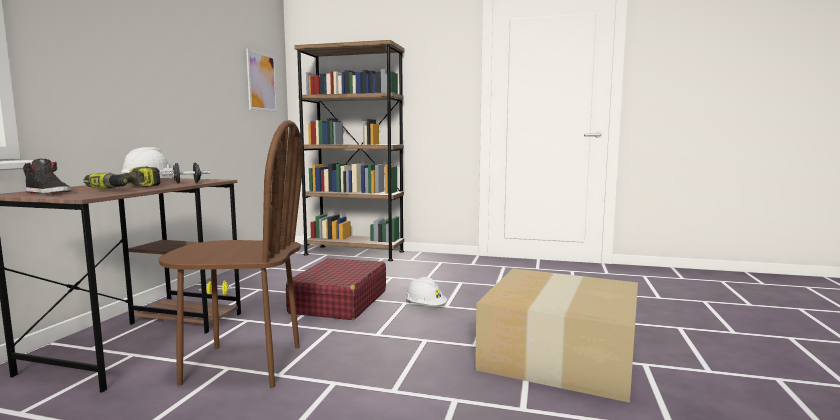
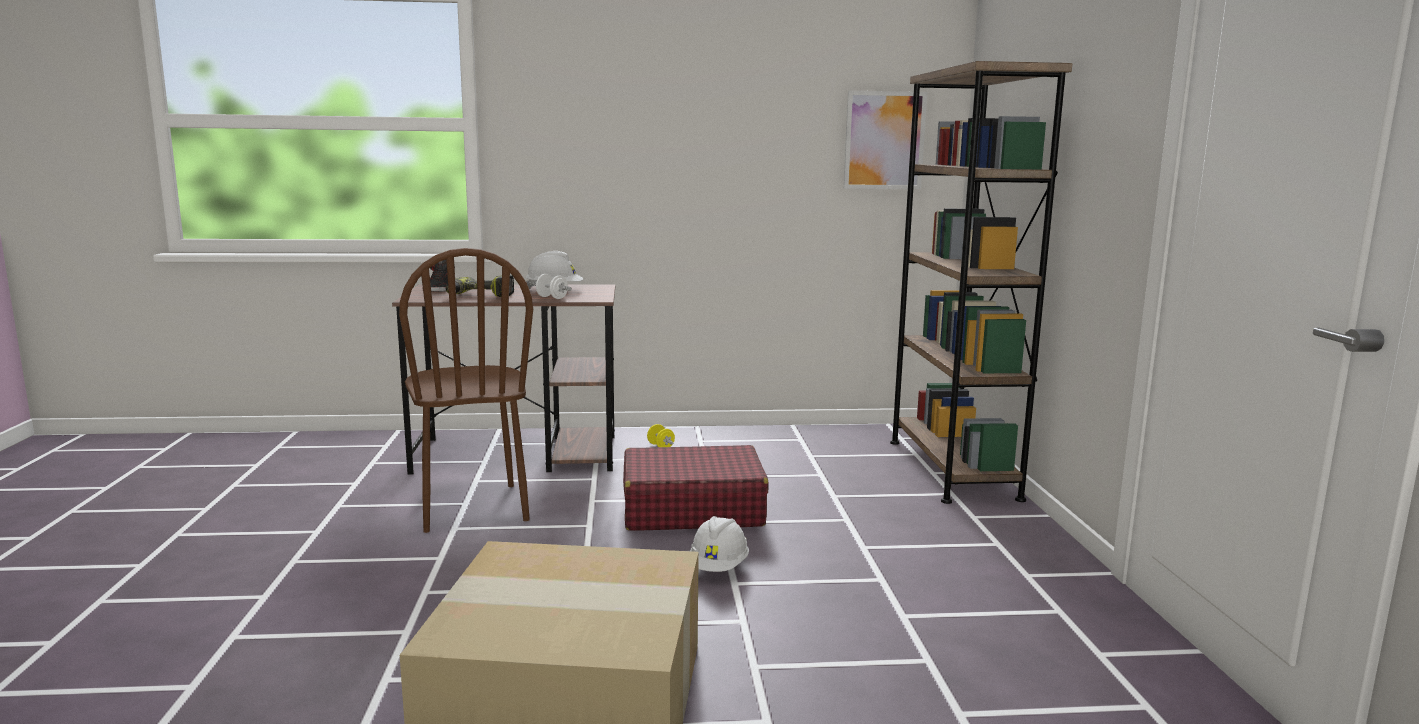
camera: 70 degrees right, 5 degrees up
(187, 183) = (552, 298): black dumbbell -> white dumbbell

